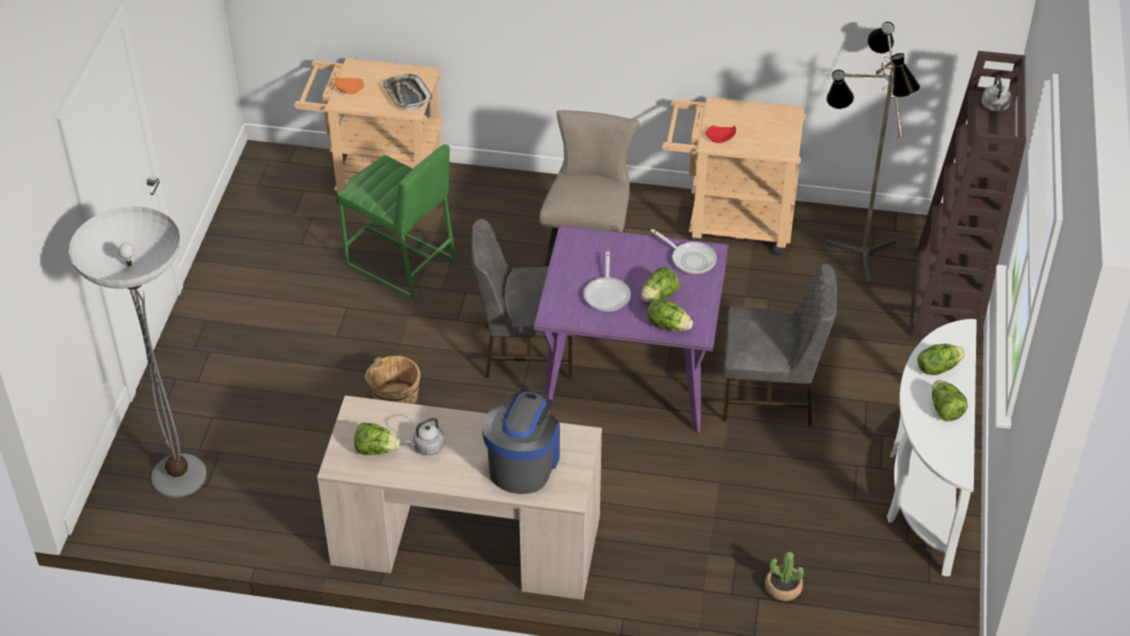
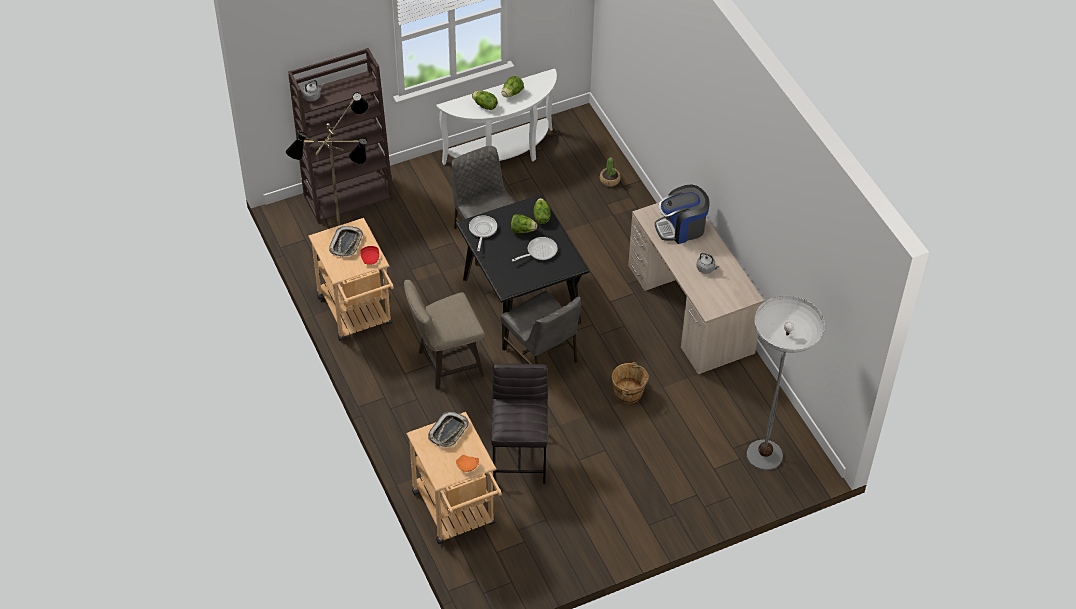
camera: 125 degrees left, 5 degrees up
(376, 449) = (726, 287): lettuce -> none
(401, 263) = (520, 456): green stool -> grey stool
(630, 375) = (521, 300): purple dining table -> black dining table
(762, 129) = (346, 243): none -> tray

